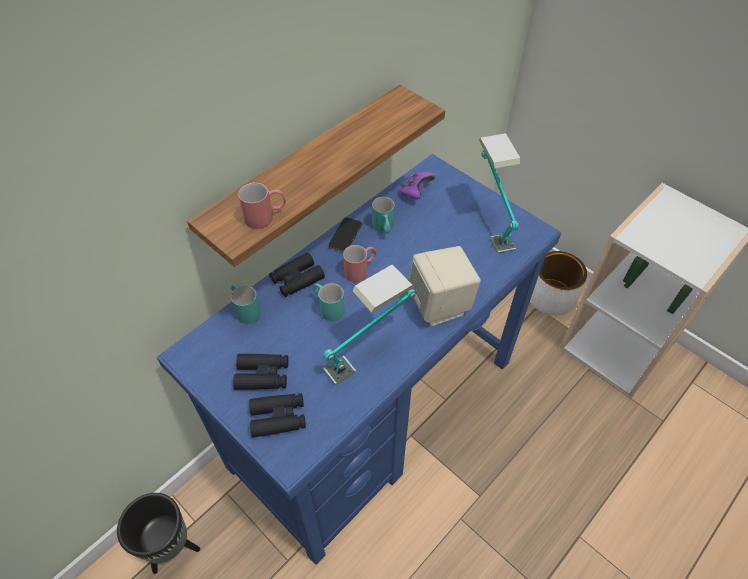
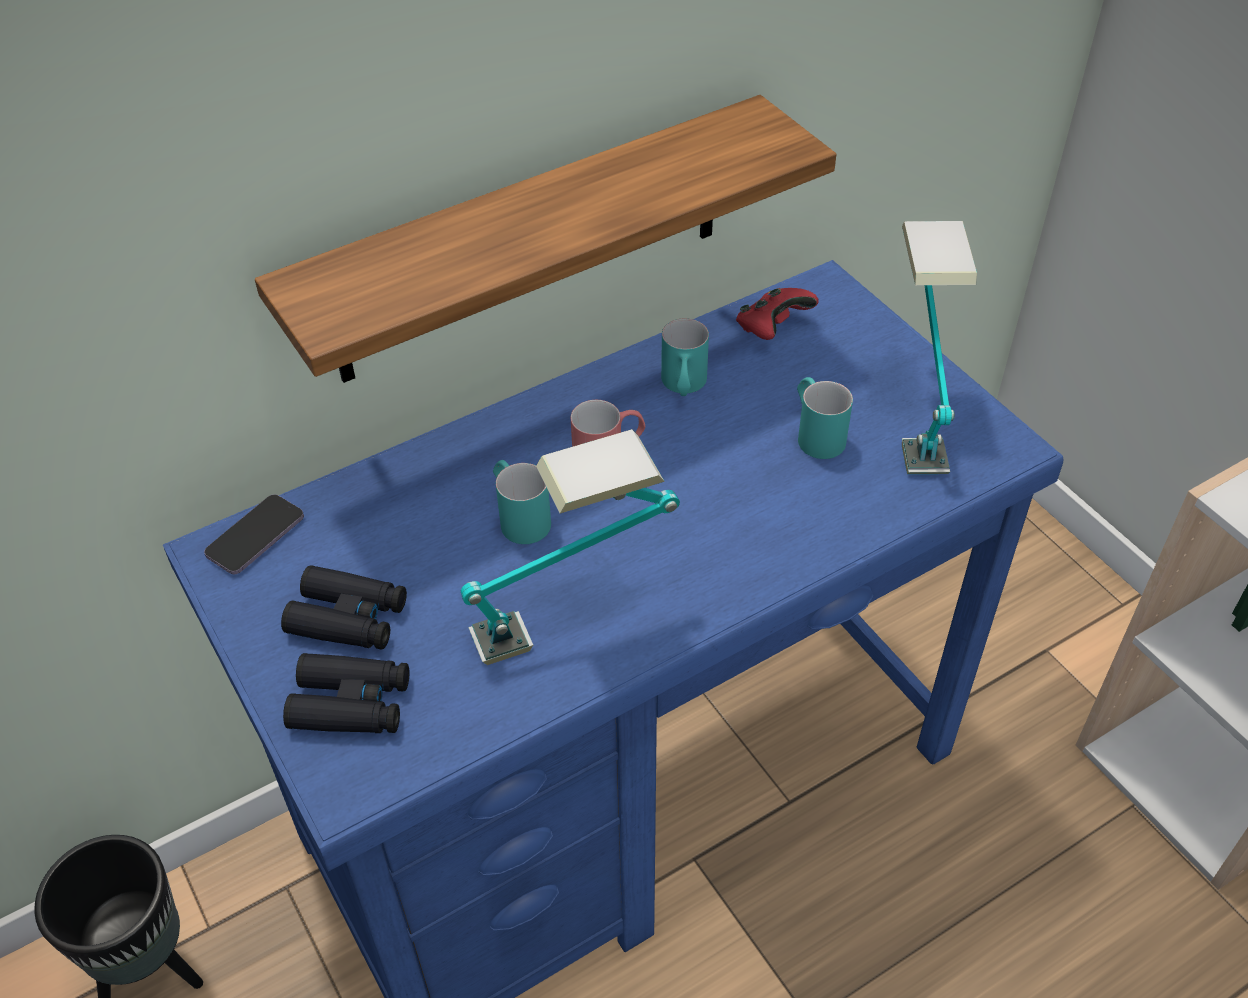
camera: 15 degrees right, 5 degrees down
(245, 309) = (357, 489): turquoise mug -> turquoise mug (815, 433)
(266, 217) = (404, 294): red mug -> none
(297, 279) = (476, 452): black binoculars -> none
(345, 236) = (600, 387): phone -> phone (255, 536)
(415, 192) = (772, 327): purple game controller -> red game controller
(440, 305) = (750, 554): beige speaker -> none
(550, 297) = (1083, 635): white planter -> none

